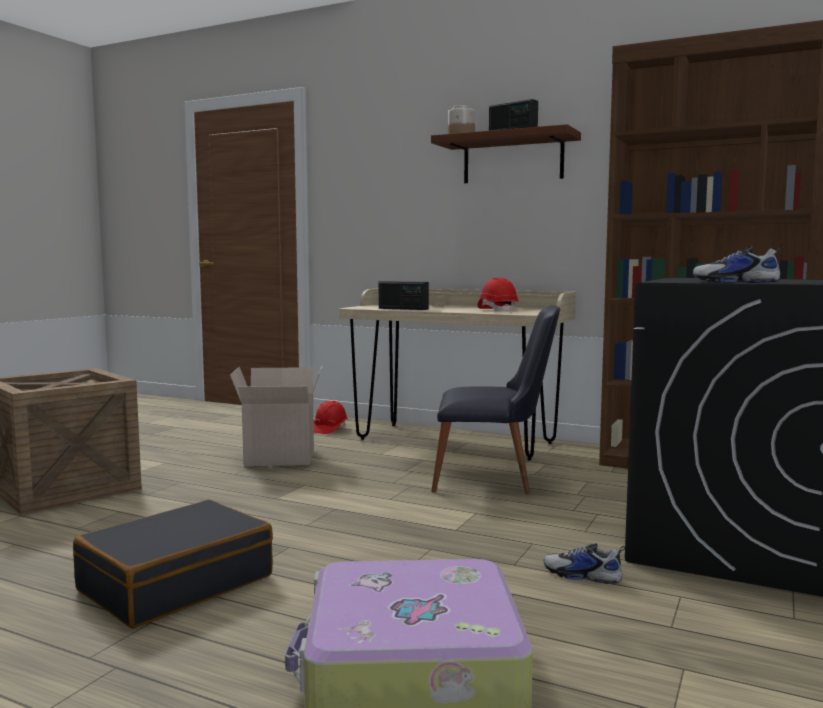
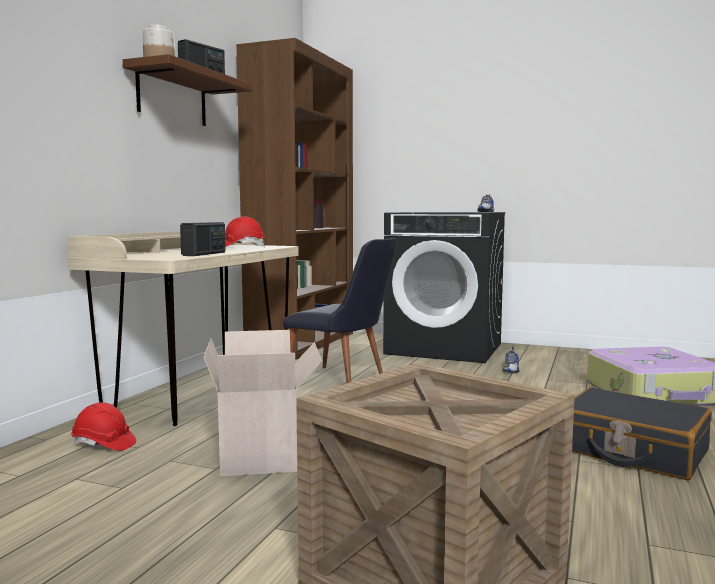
camera: 95 degrees left, 0 degrees up
(493, 481) = (343, 381): black chair -> black chair turned 120 degrees clockwise

